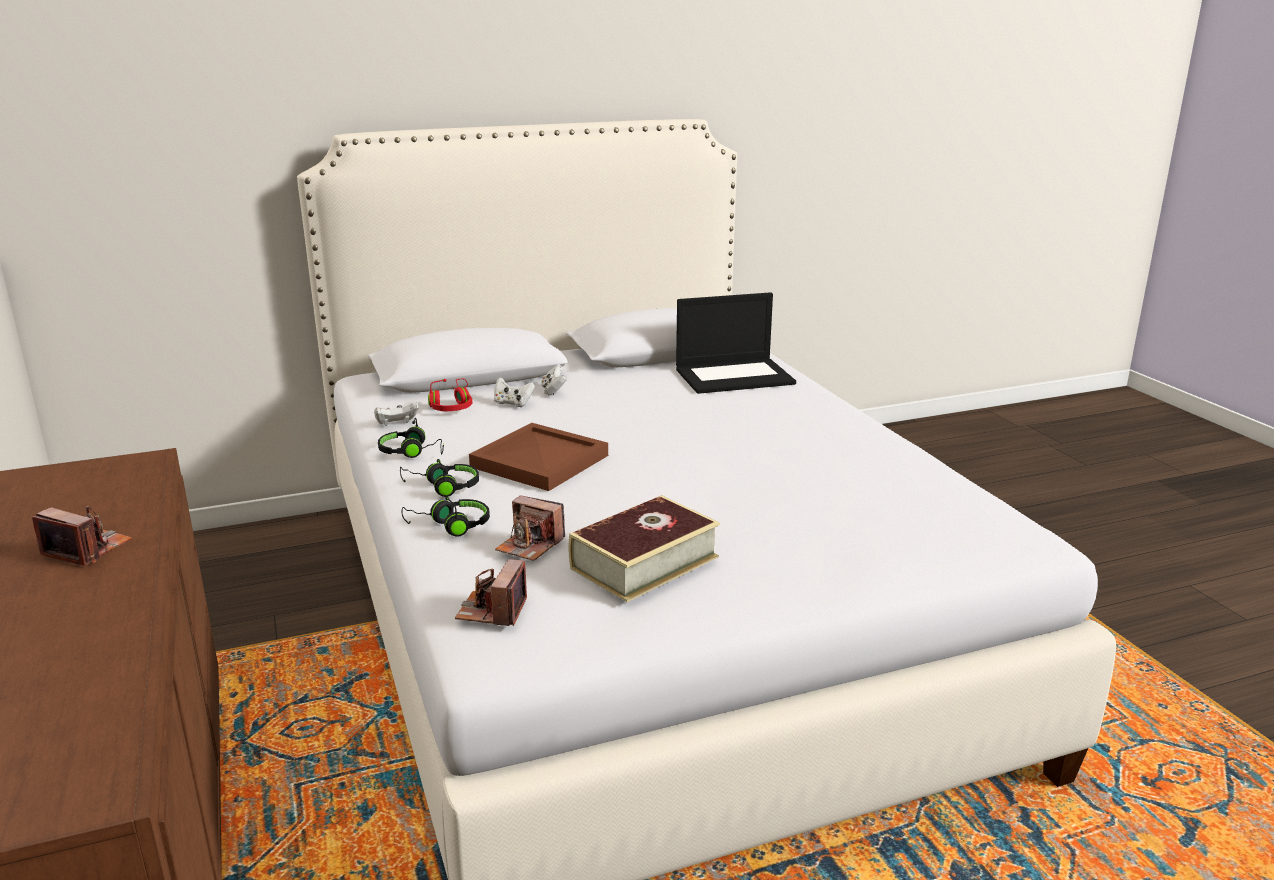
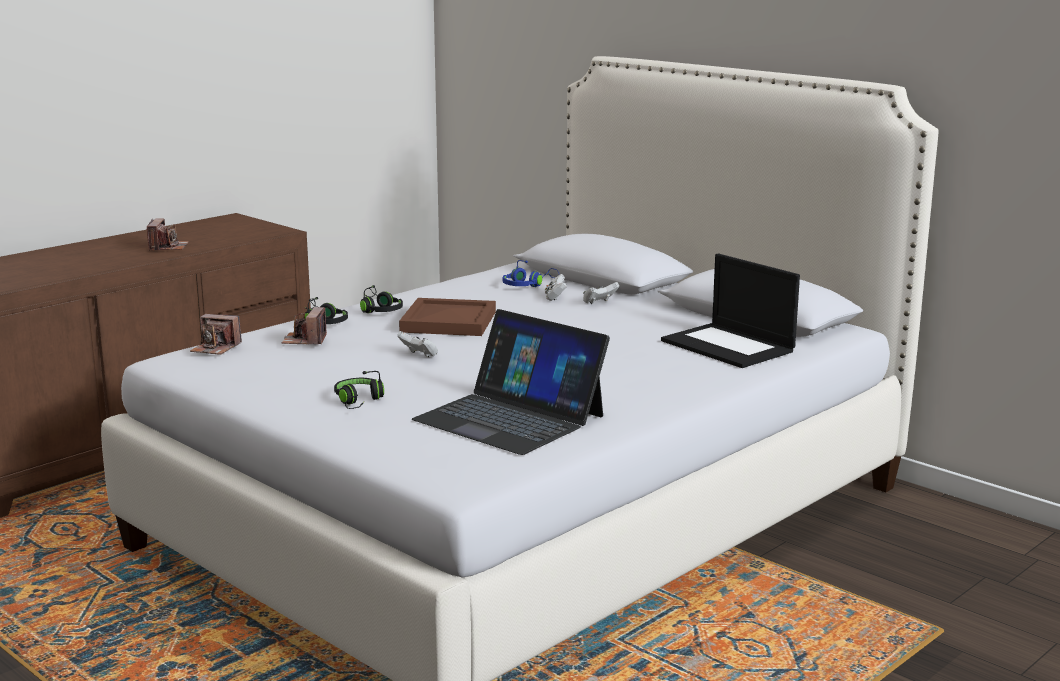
camera: 65 degrees right, 5 degrees down
(396, 424) = (474, 280): white game controller -> white game controller (419, 355)
(412, 452) = (429, 293): black headphones -> black headphones (359, 401)
(452, 406) = (527, 285): red headphones -> blue headphones
(493, 611) = (216, 348): camera -> camera turned 150 degrees counterclockwise
(644, 562) = (303, 368): book -> none
(868, 489) = (510, 418): none -> laptop

